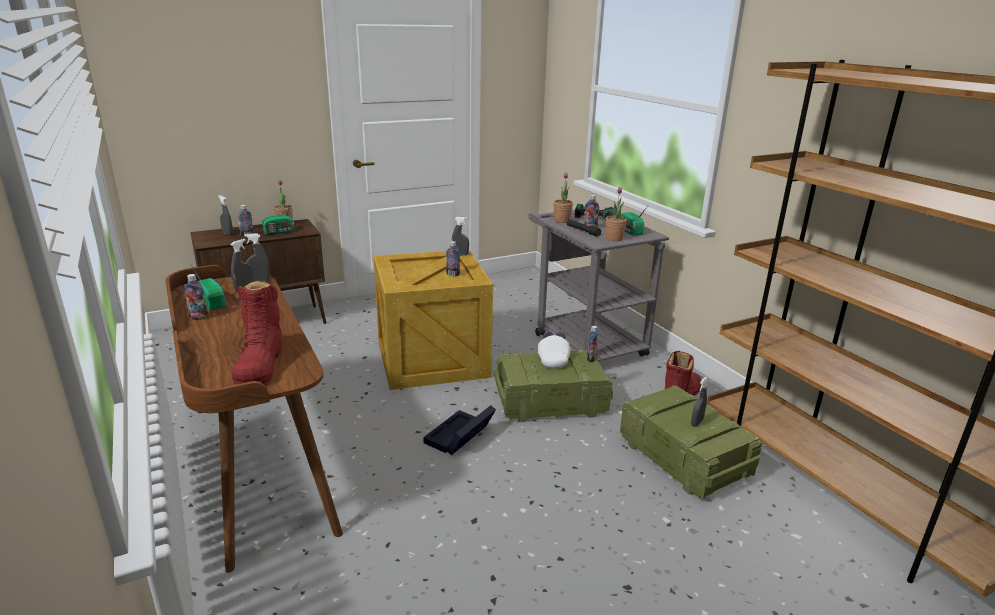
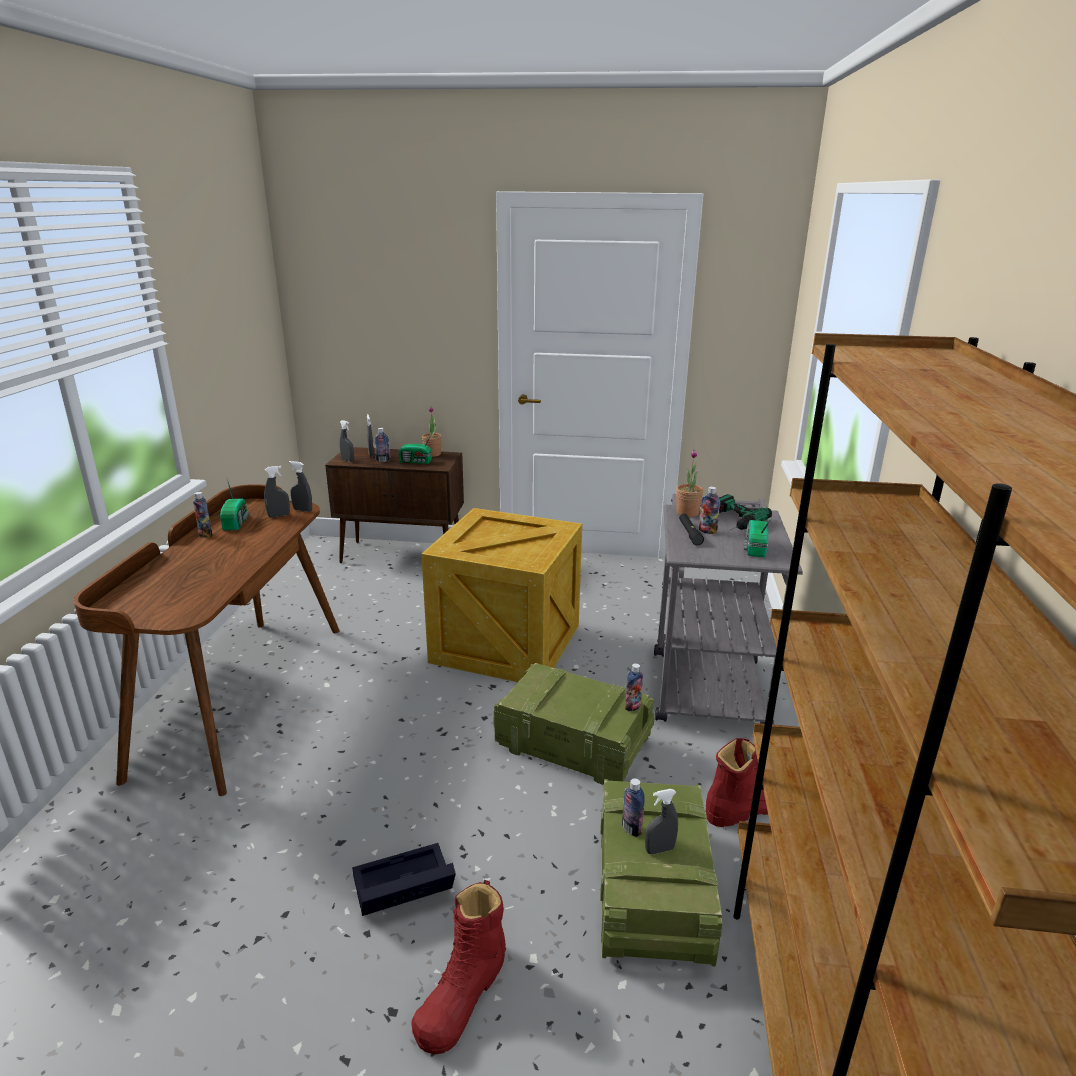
camera: 35 degrees right, 0 degrees up
(260, 363) = (176, 595): red boot -> red boot (462, 994)
(453, 274) = (523, 550): bottle -> bottle (631, 829)
(459, 437) = (431, 743): black storage box -> black storage box (401, 890)
(460, 255) = (561, 528): grey spray bottle -> grey spray bottle (347, 460)
(553, 359) = (586, 690): white cap -> none
(614, 238) = (714, 553): potted plant -> none

